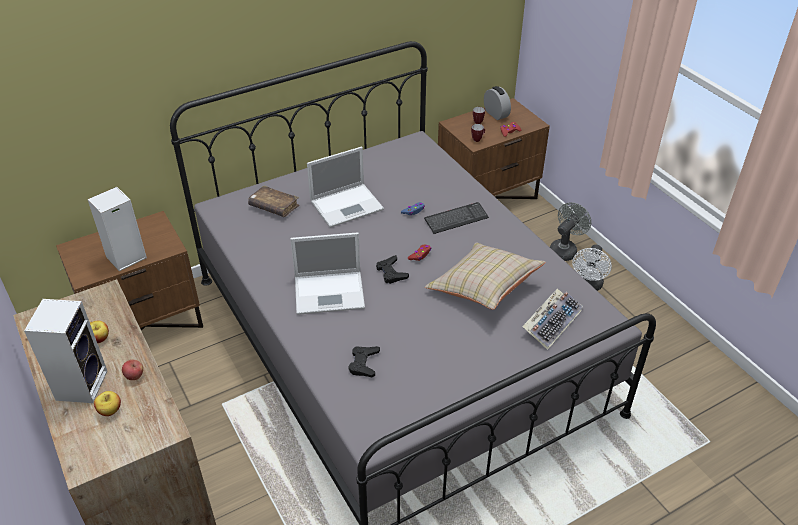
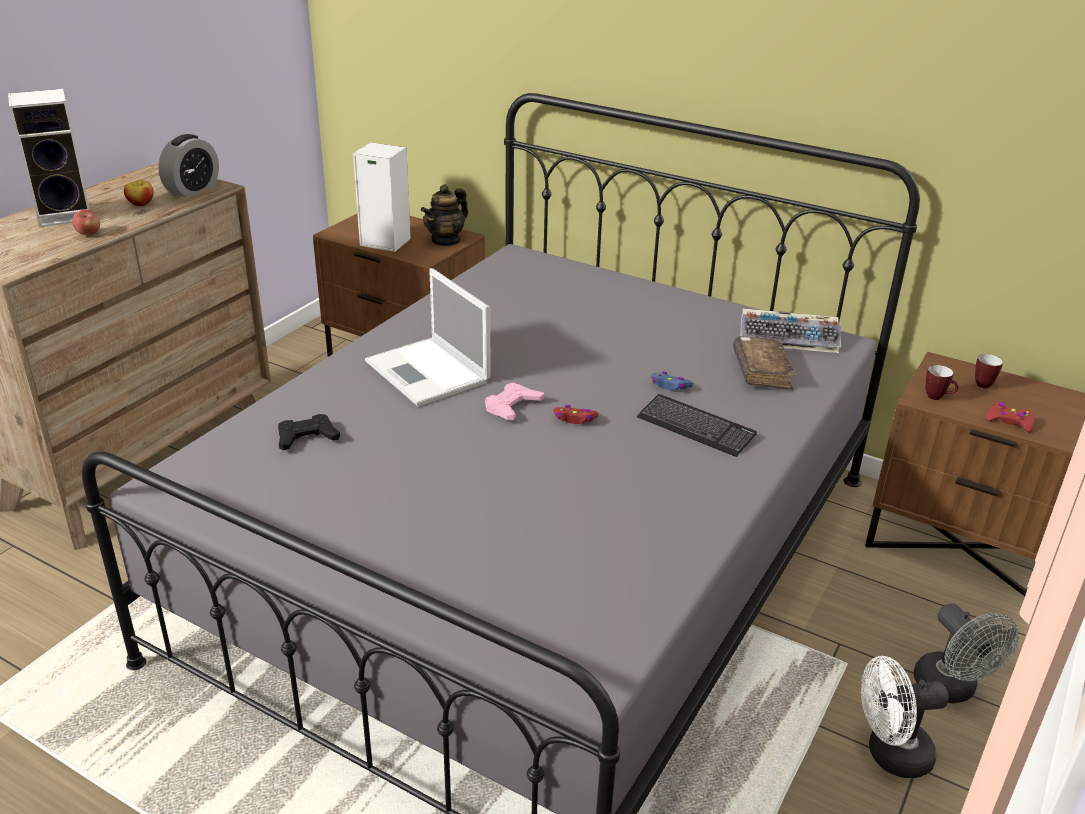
camera: 60 degrees right, 10 degrees down
(110, 410) = (30, 237): apple -> none
(154, 229) = (446, 240): none -> teapot
(274, 207) = (558, 287): brown book -> brown book (761, 372)
(348, 205) = (622, 333): laptop -> none
(391, 272) = (512, 406): black game controller -> pink game controller
(483, 288) = (555, 498): beige pillow -> none
(496, 114) = (1036, 396): alarm clock -> alarm clock (192, 189)
(552, 322) = (535, 596): keyboard -> keyboard (790, 338)
(565, 249) = (951, 690): grey fan -> grey fan turned 60 degrees clockwise

